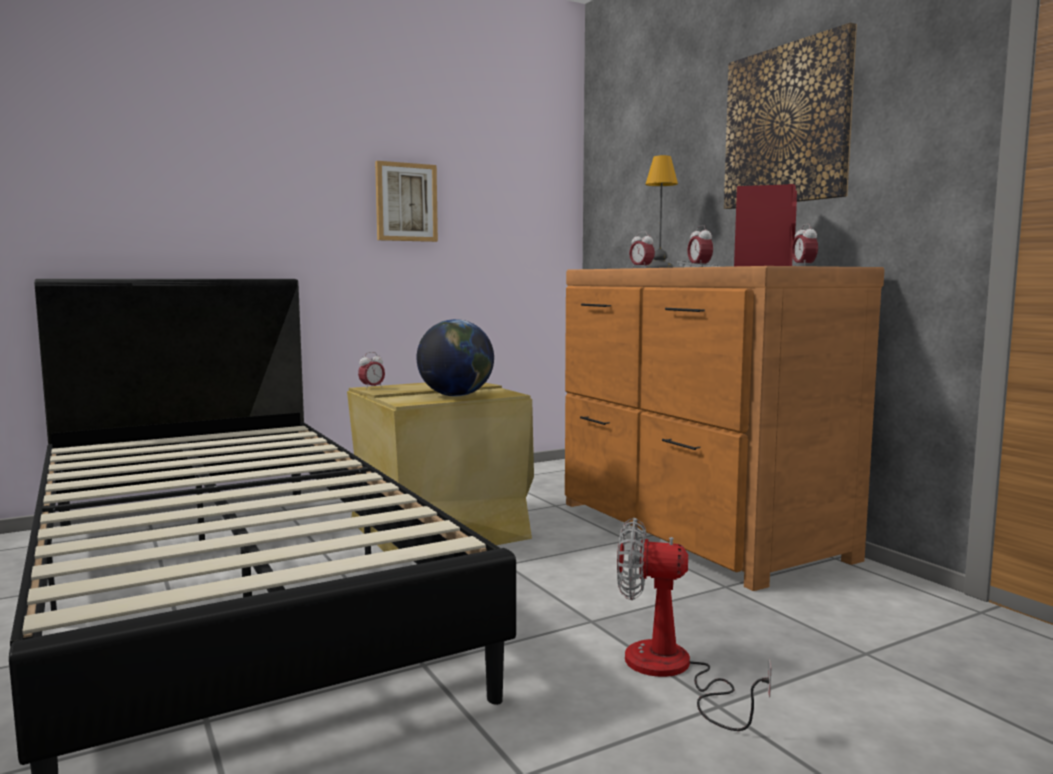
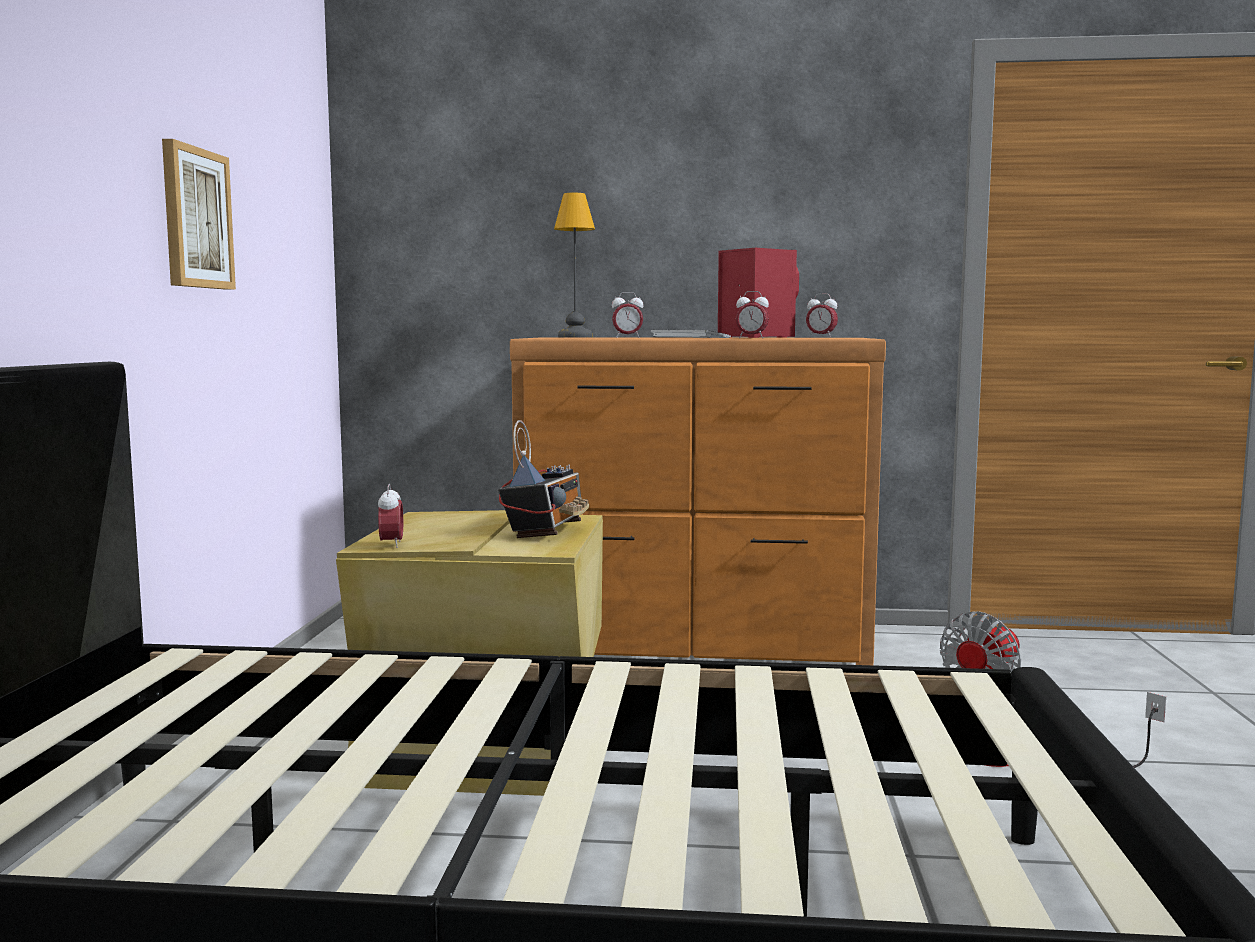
camera: 55 degrees left, 0 degrees up
(456, 395) = (545, 531): globe -> radio
(787, 125) = (726, 180): picture -> none

